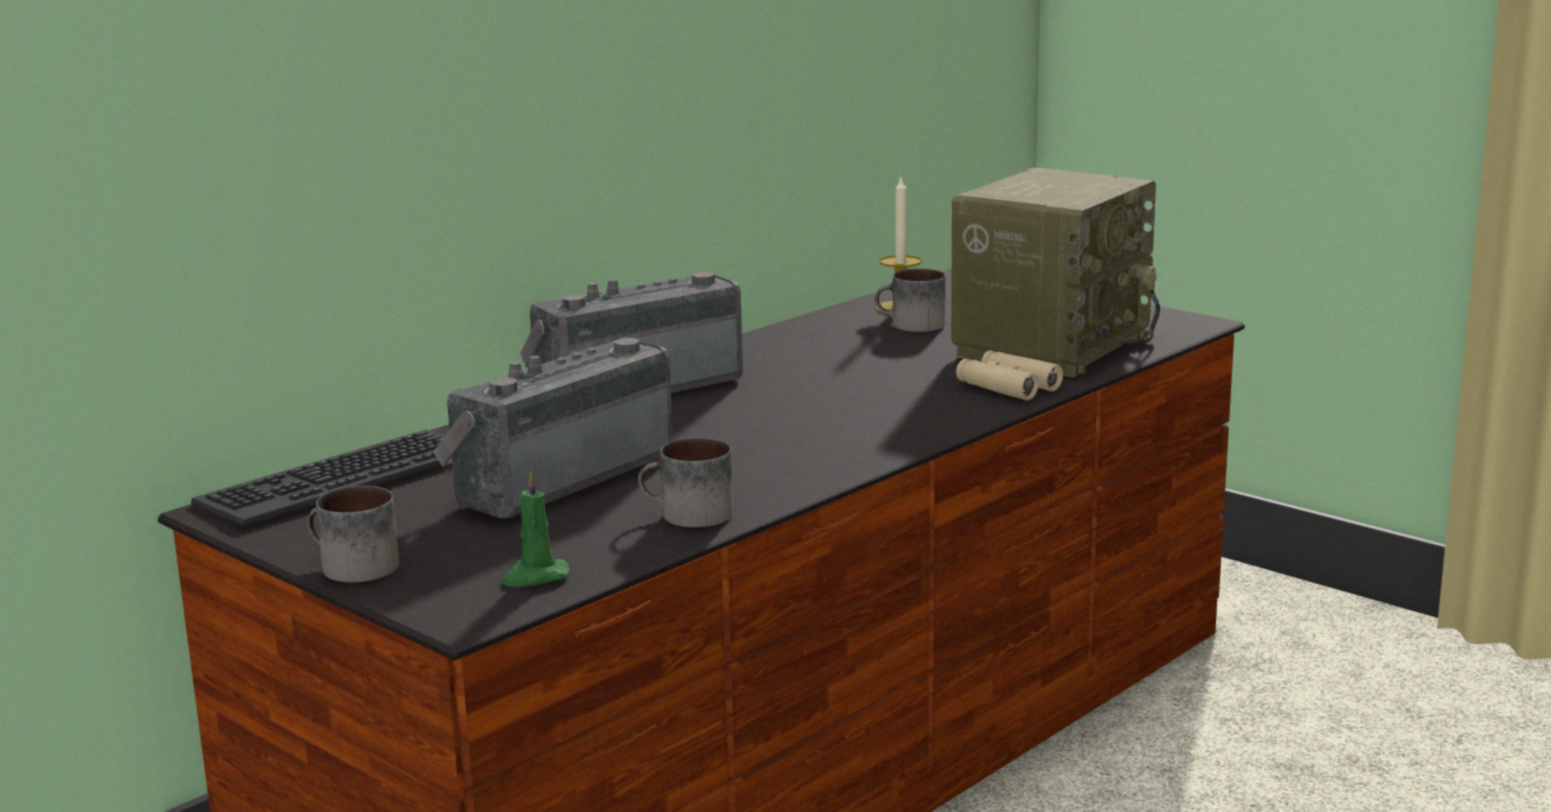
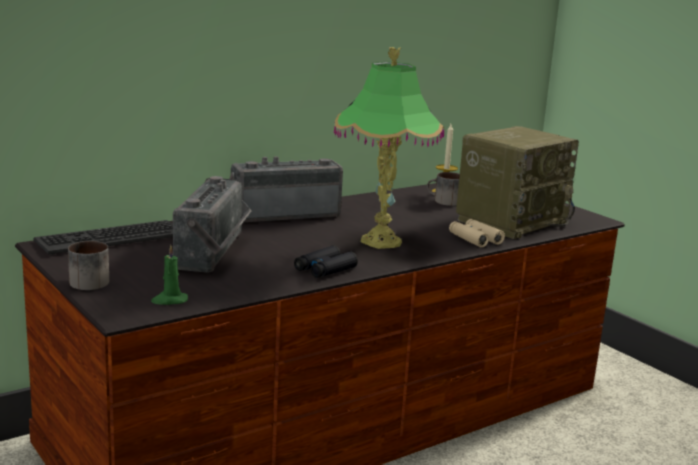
camera: 10 degrees right, 0 degrees up
(558, 477) = (216, 252): radio -> radio turned 135 degrees clockwise
(687, 515) = (266, 281): mug -> none
(778, 479) = (325, 269): none -> black binoculars
(844, 415) = (380, 241): none -> table lamp

